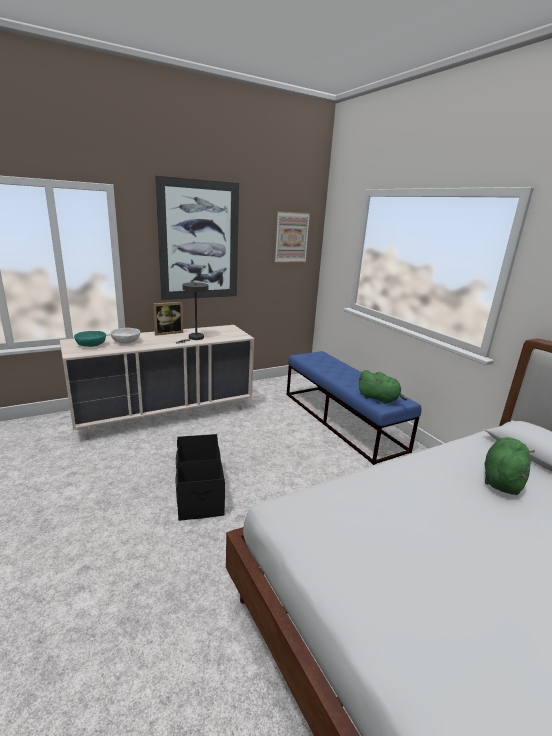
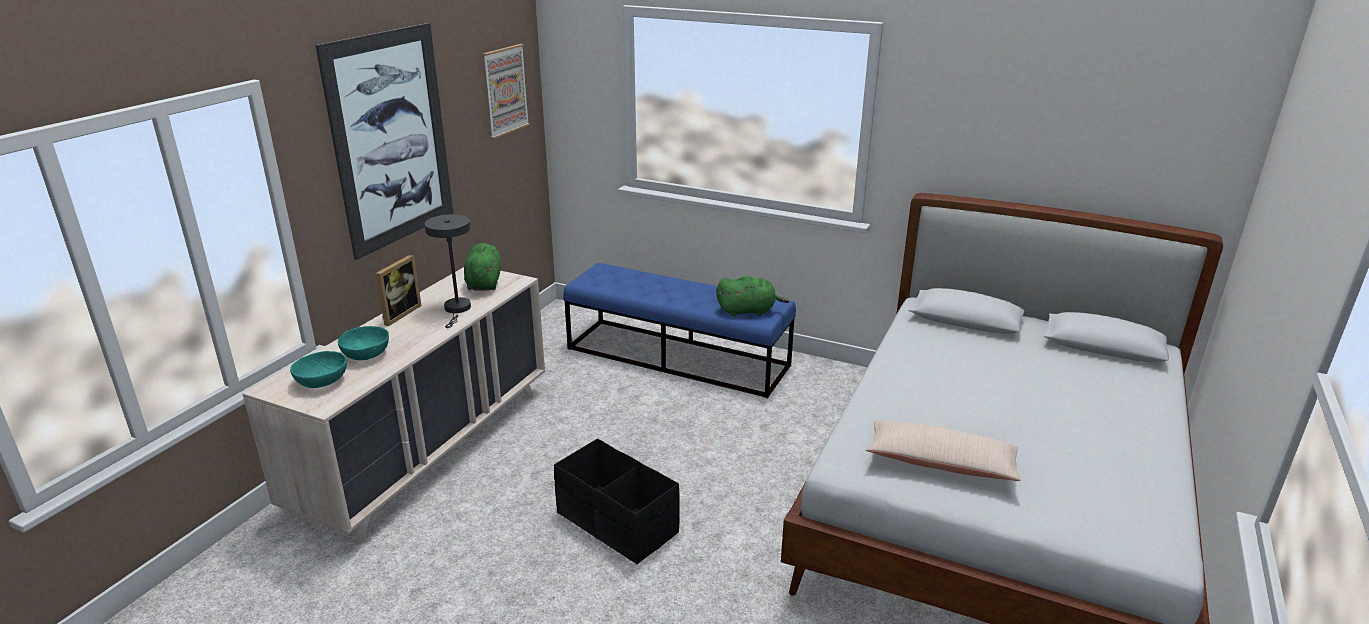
camera: 35 degrees left, 5 degrees up
(126, 342) = (367, 354): white bowl -> turquoise bowl
(370, 554) = (940, 463): none -> beige pillow
(502, 479) = (959, 355): green plush toy -> green plush toy (484, 283)

